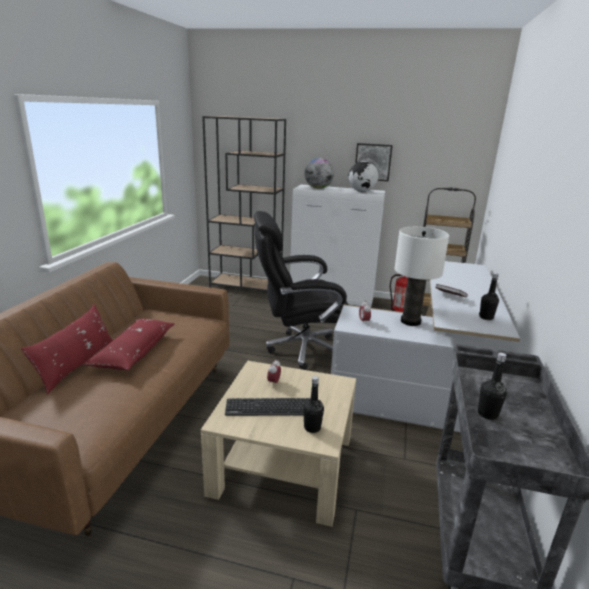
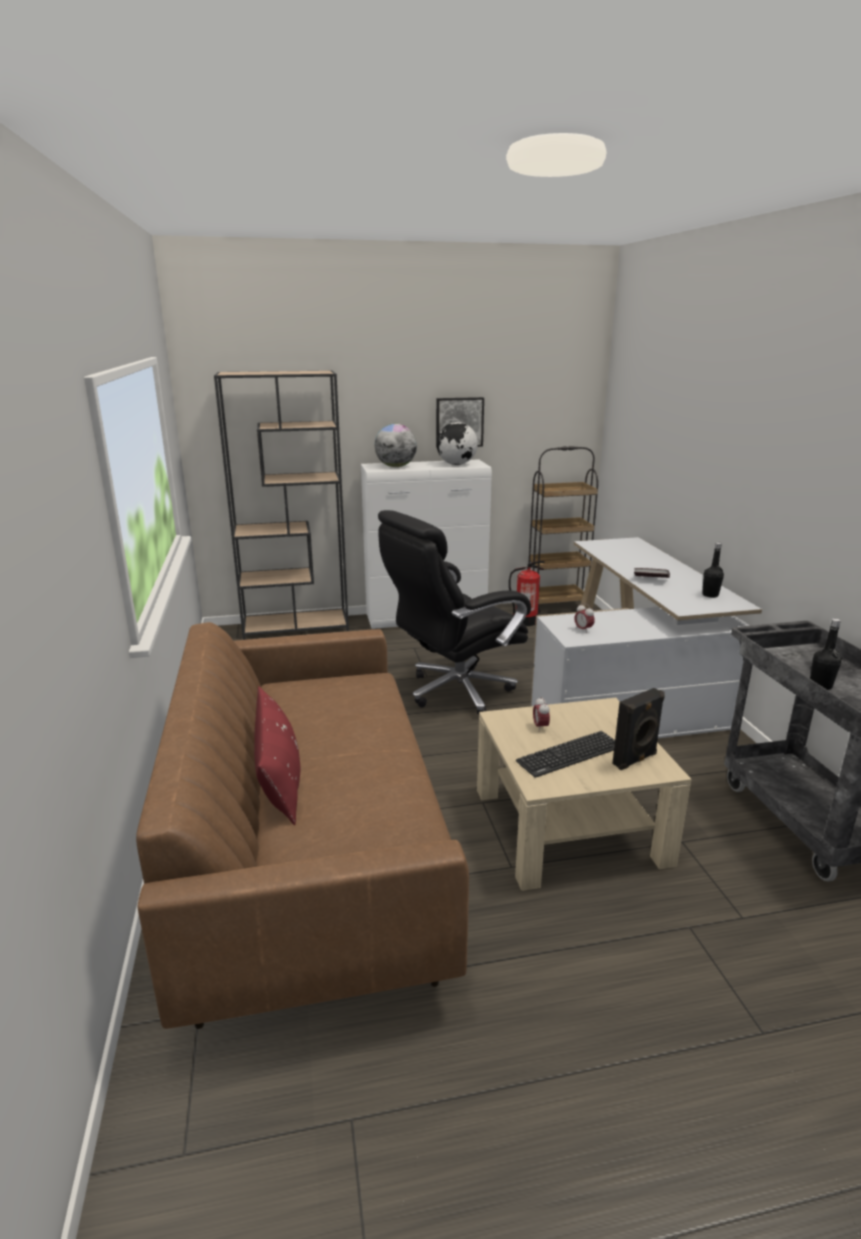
camera: 25 degrees left, 0 degrees up
(134, 352) = (336, 741): red pillow -> none
(312, 428) = (635, 760): black bottle -> black speaker
(411, 321) = (628, 618): white table lamp -> none

